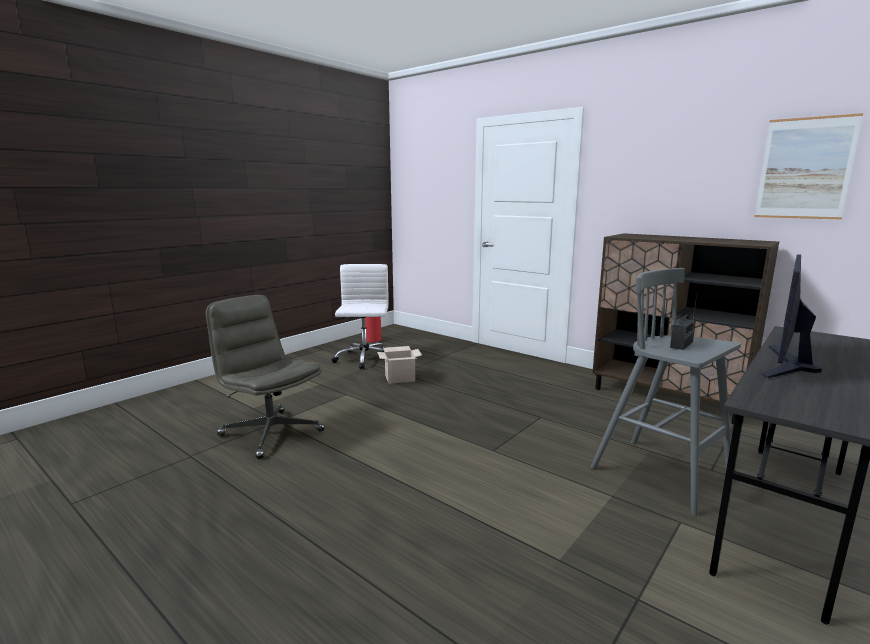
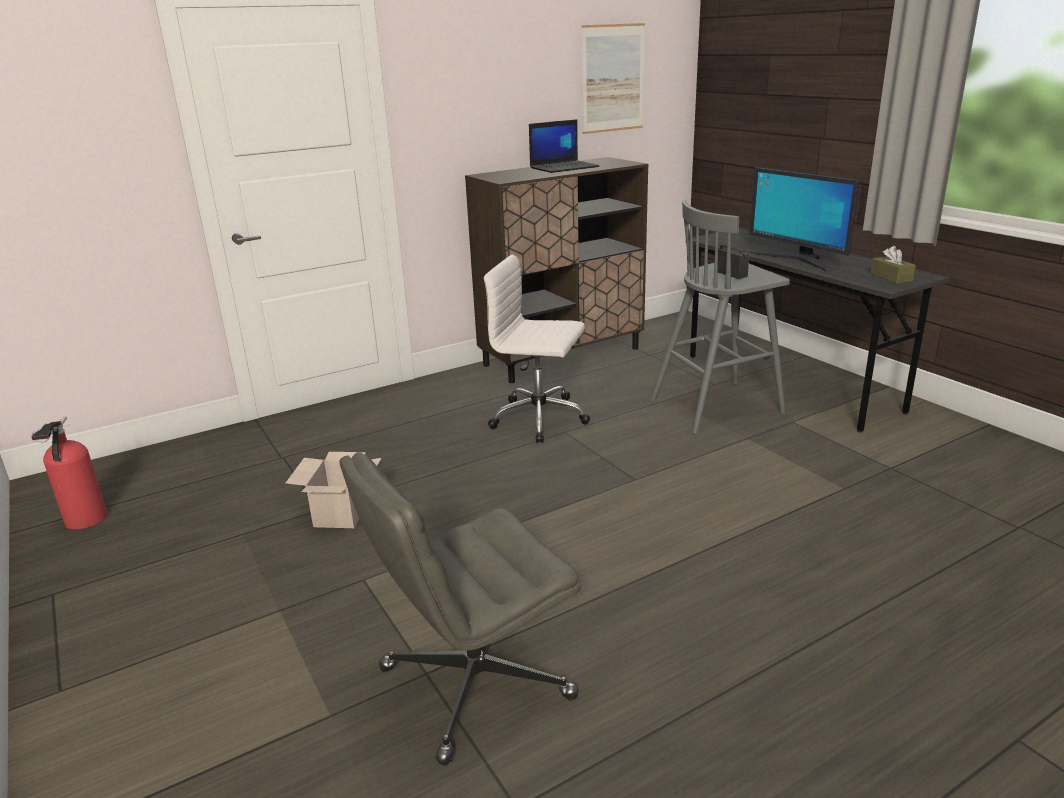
camera: 70 degrees left, 10 degrees up
(364, 359) = (198, 541): white office chair -> white office chair (541, 418)
(697, 239) = (564, 167): none -> laptop
(803, 406) = (891, 277): none -> brown tissue box

